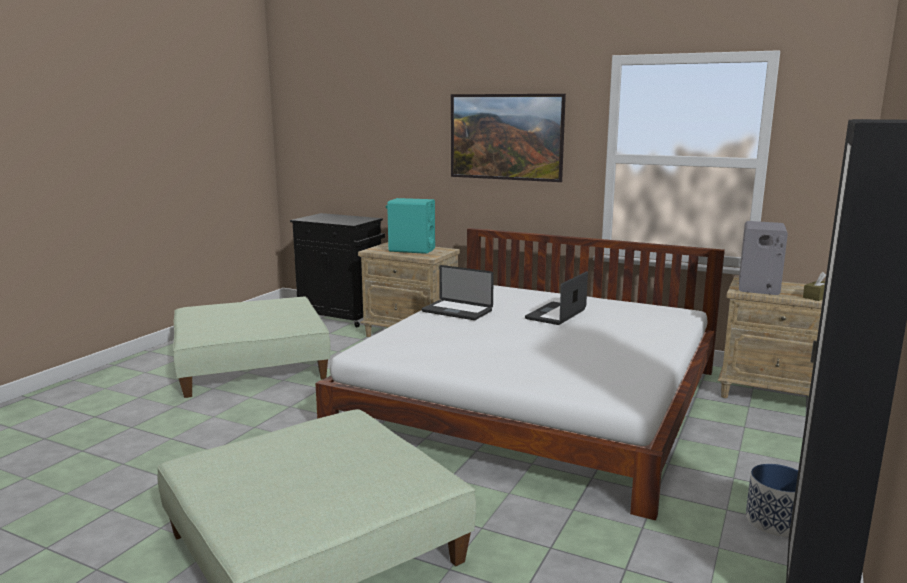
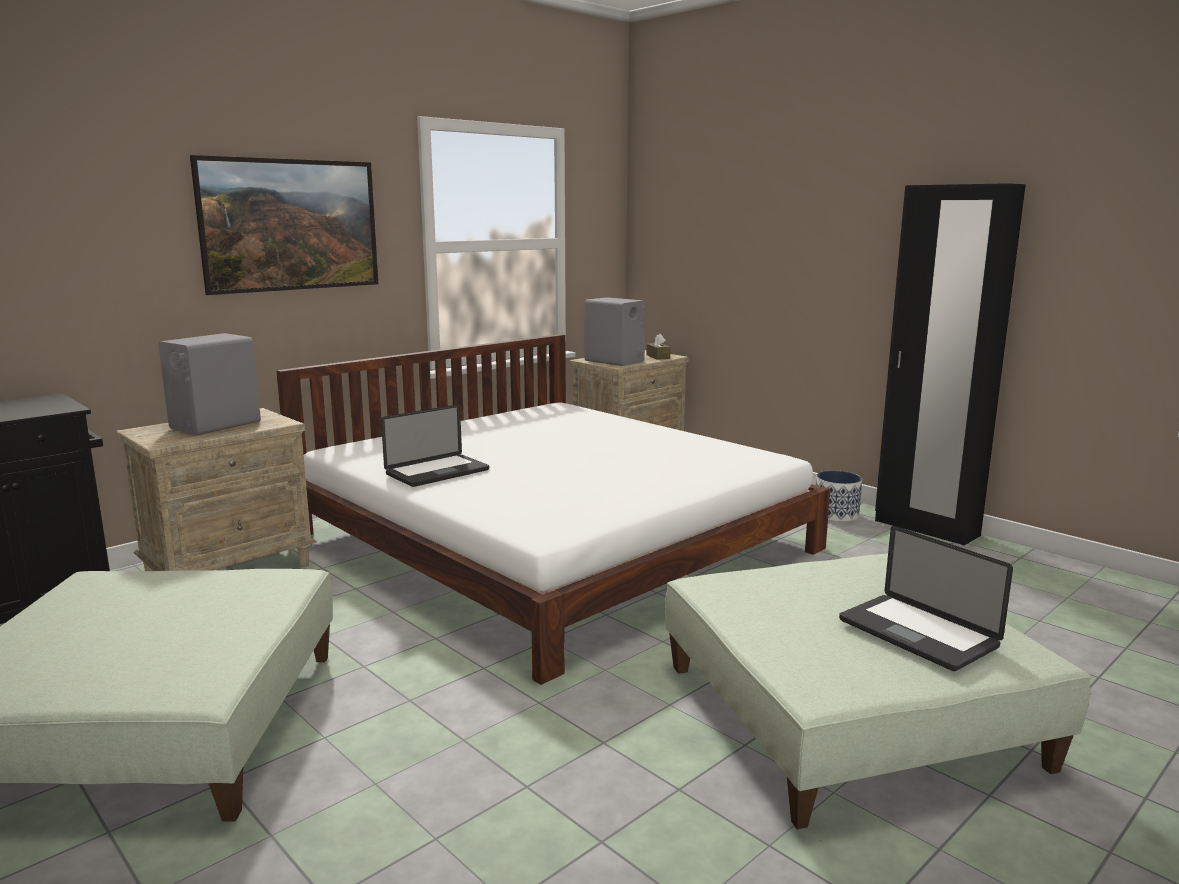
camera: 70 degrees left, 0 degrees up
(411, 250) = (215, 425): turquoise speaker -> grey speaker
(556, 314) = (511, 440): laptop -> laptop (917, 633)

